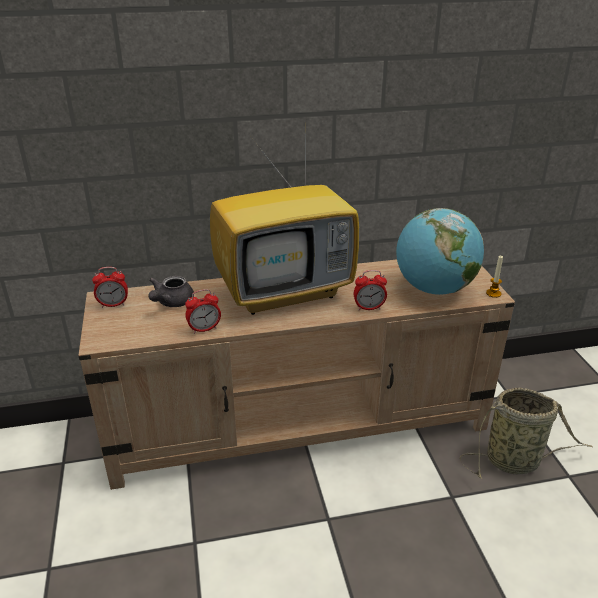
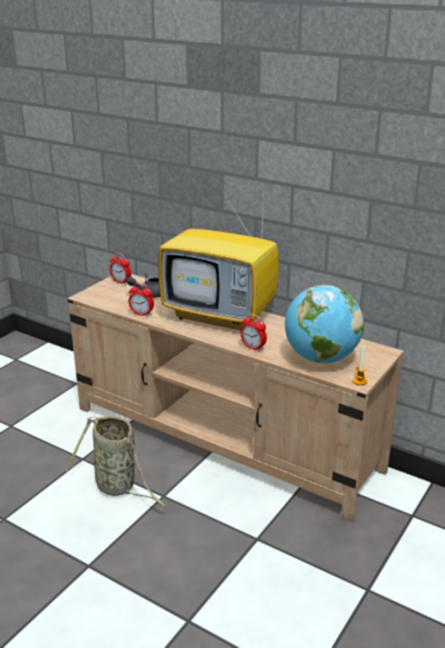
camera: 45 degrees right, 5 degrees down
(516, 461) = (340, 553): basket -> basket (118, 486)

